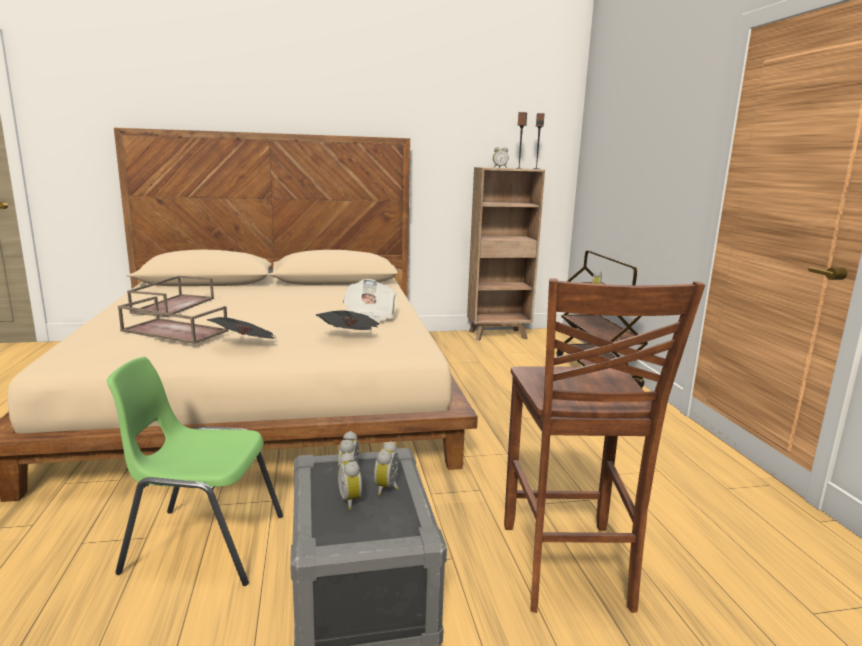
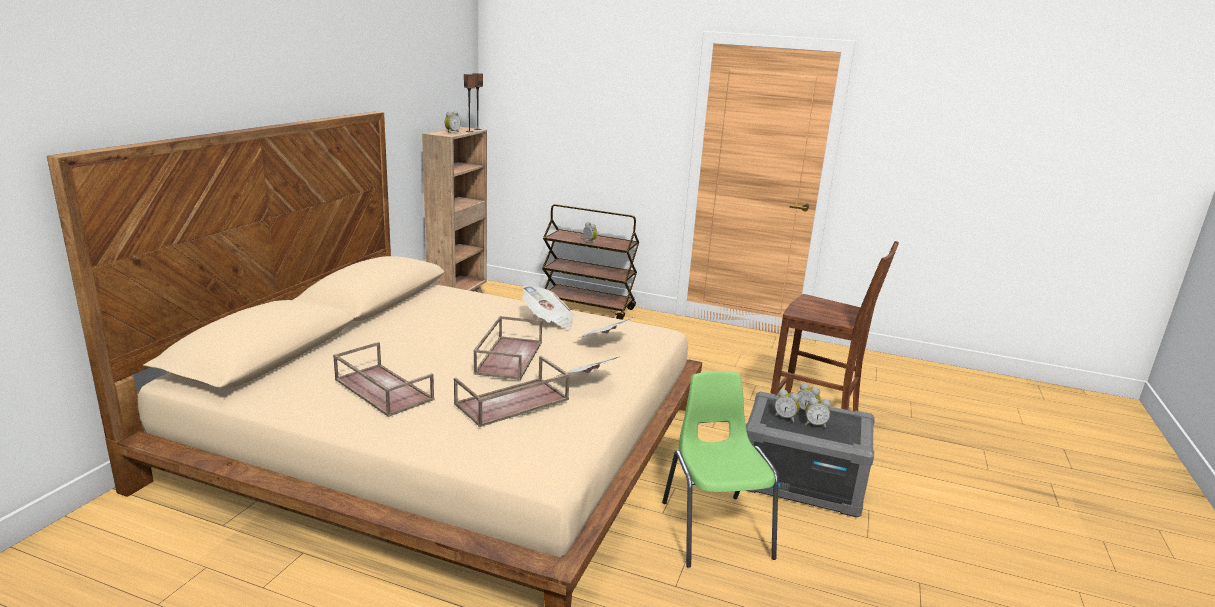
camera: 60 degrees left, 5 degrees up
(203, 543) = (715, 528): green chair -> green chair turned 135 degrees clockwise
(270, 319) = (508, 357): none -> brown tray

